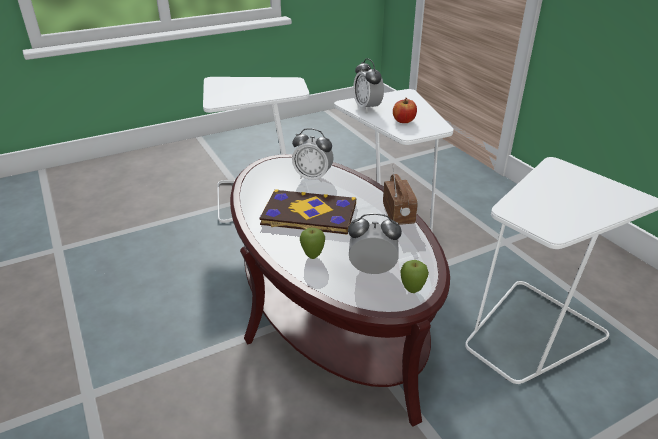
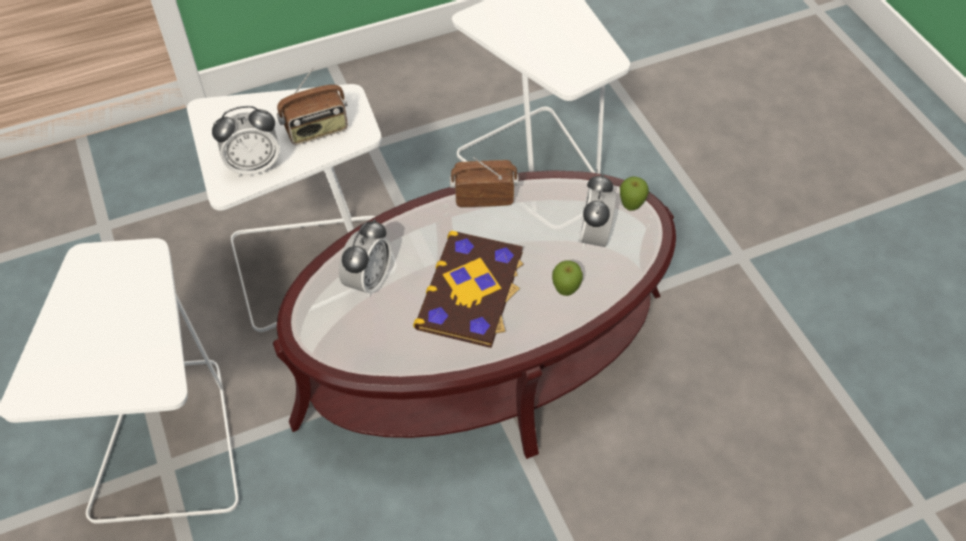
camera: 85 degrees left, 20 degrees up
(404, 121) = (316, 130): apple -> radio

